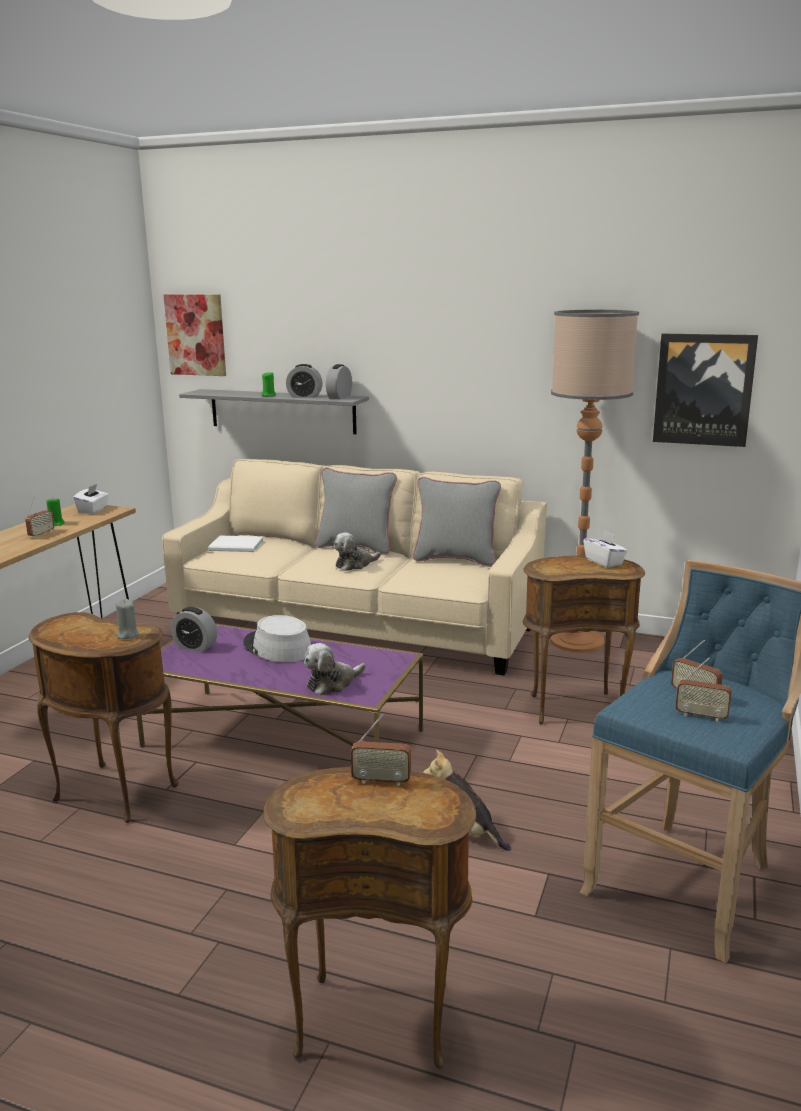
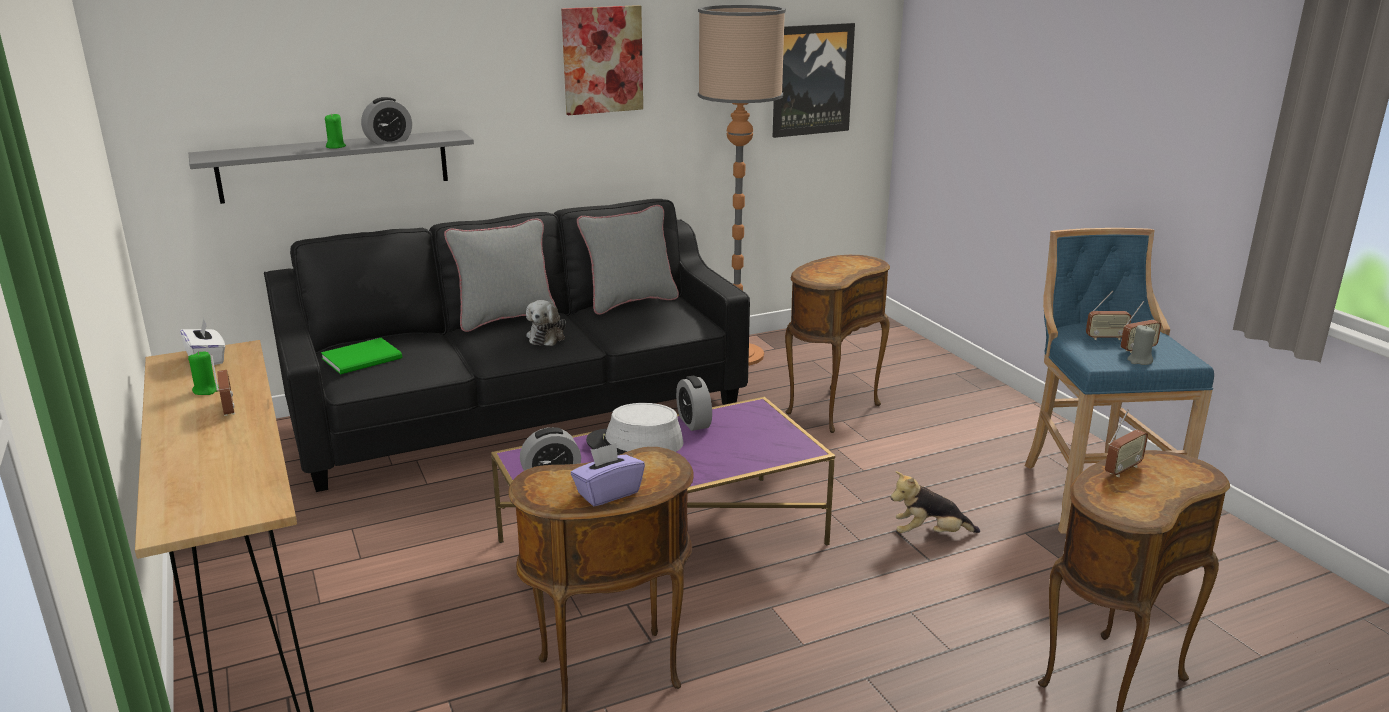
camera: 45 degrees left, 5 degrees up
(74, 639) = (608, 493): none -> purple tissue box
(127, 635) = (652, 465): grey candle -> grey candle (1139, 361)
(196, 335) = (174, 71): picture -> picture (602, 60)
(237, 546) = (364, 358): white book -> green book
(332, 683) = (755, 452): plush toy -> none
(339, 397) = (434, 135): alarm clock -> alarm clock (694, 422)
(356, 627) = (522, 415): beige sofa -> black sofa
(604, 562) = (844, 261): white tissue box -> none

